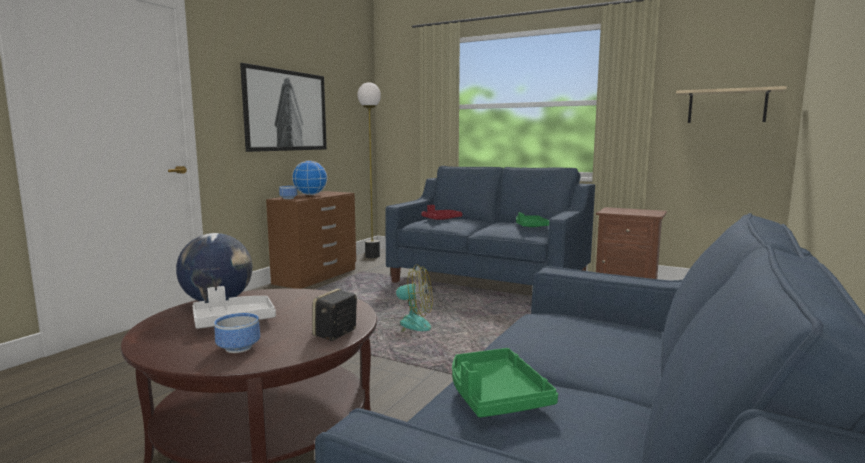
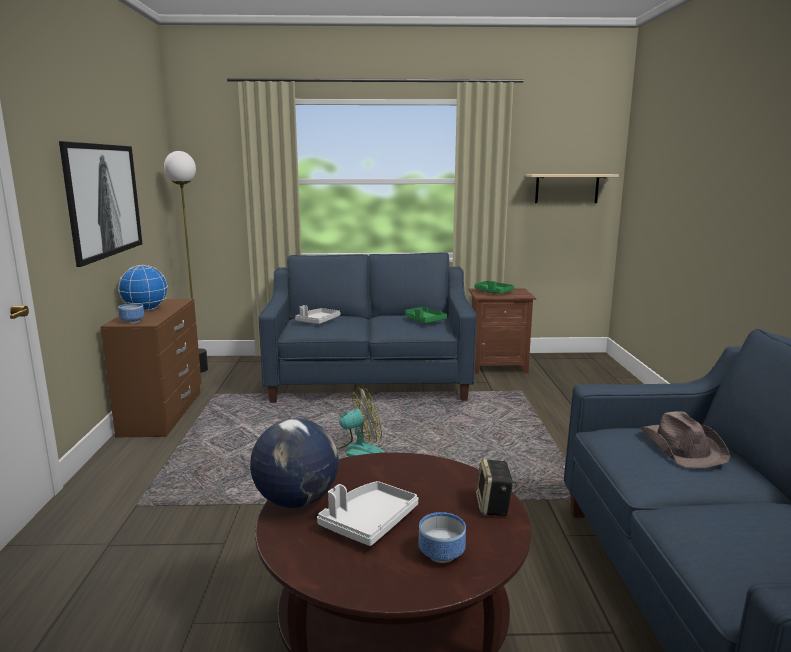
camera: 30 degrees left, 5 degrees up
(441, 219) = (318, 321): red tray -> grey tray
(495, 395) = (722, 530): green tray -> green tray (492, 292)
(599, 335) = (682, 447): none -> brown hat

